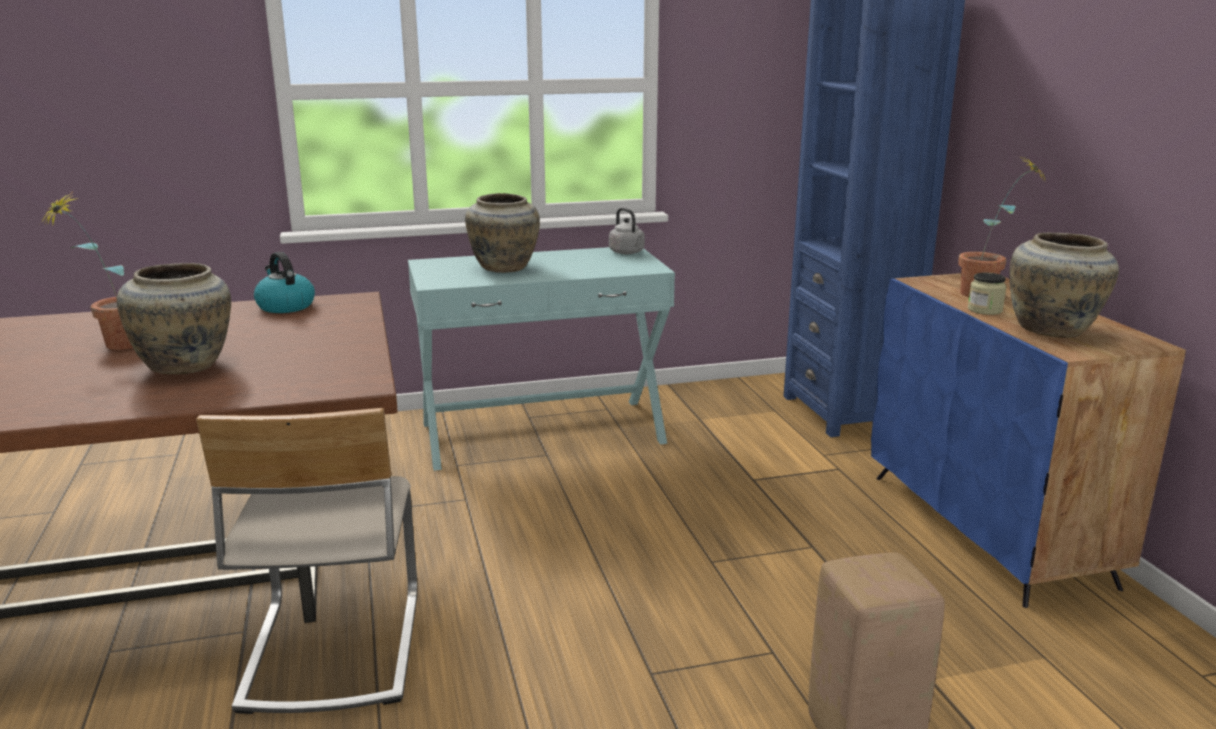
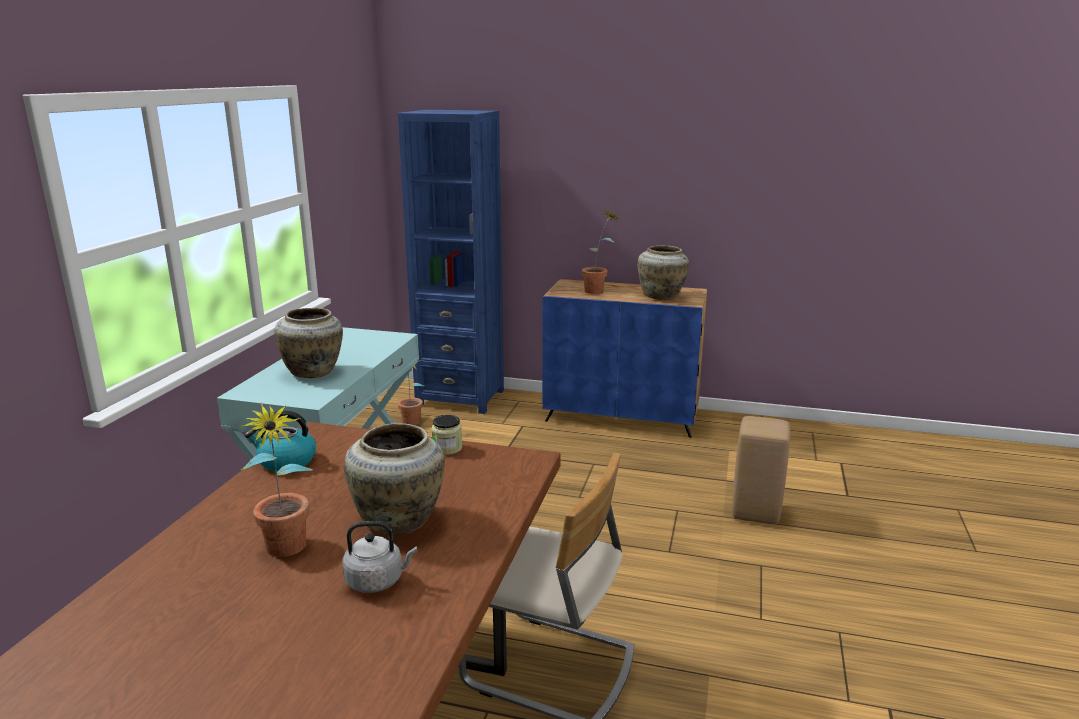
camera: 60 degrees left, 0 degrees up
(628, 252) = (348, 333): grey kettle -> grey kettle (377, 581)
(739, 409) = (411, 424): none -> potted plant
(985, 310) = (619, 297): jar -> jar (447, 448)

